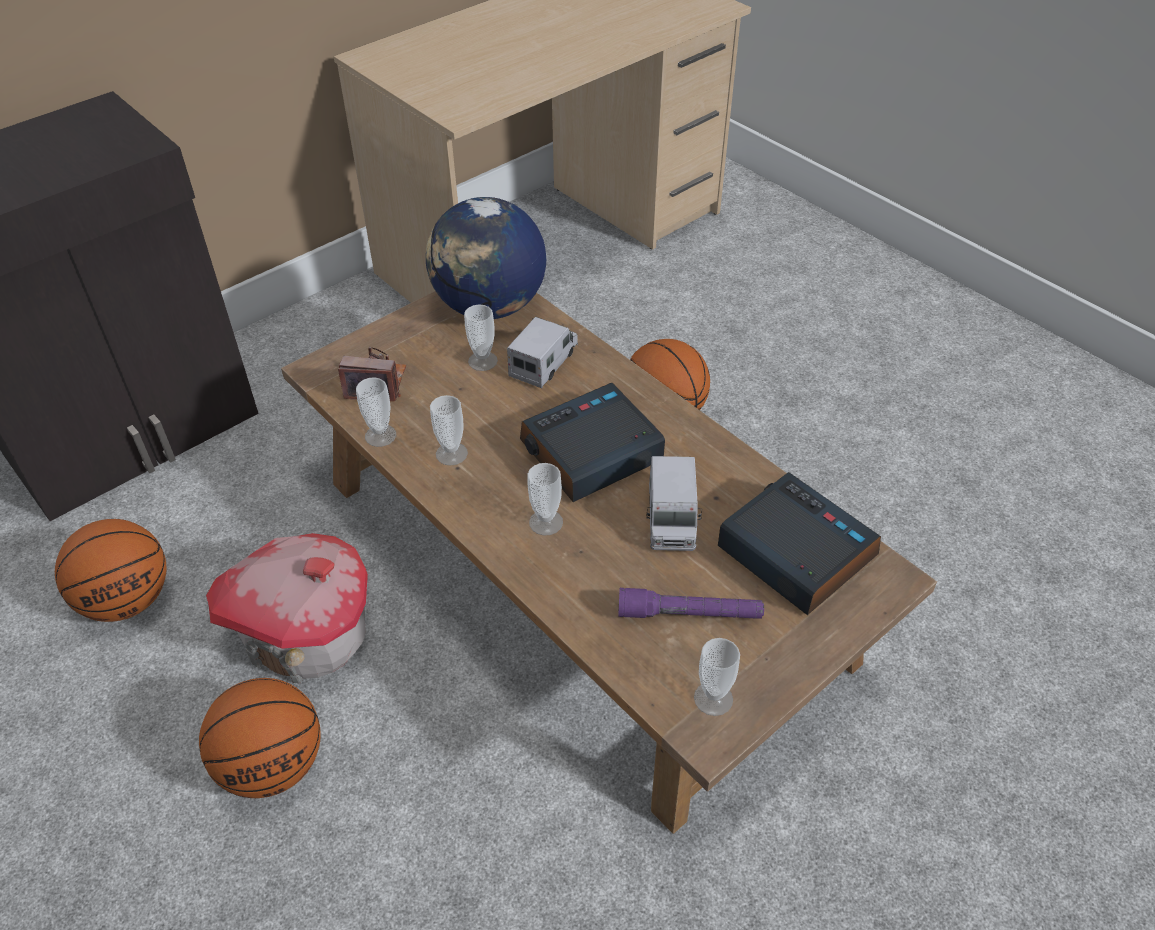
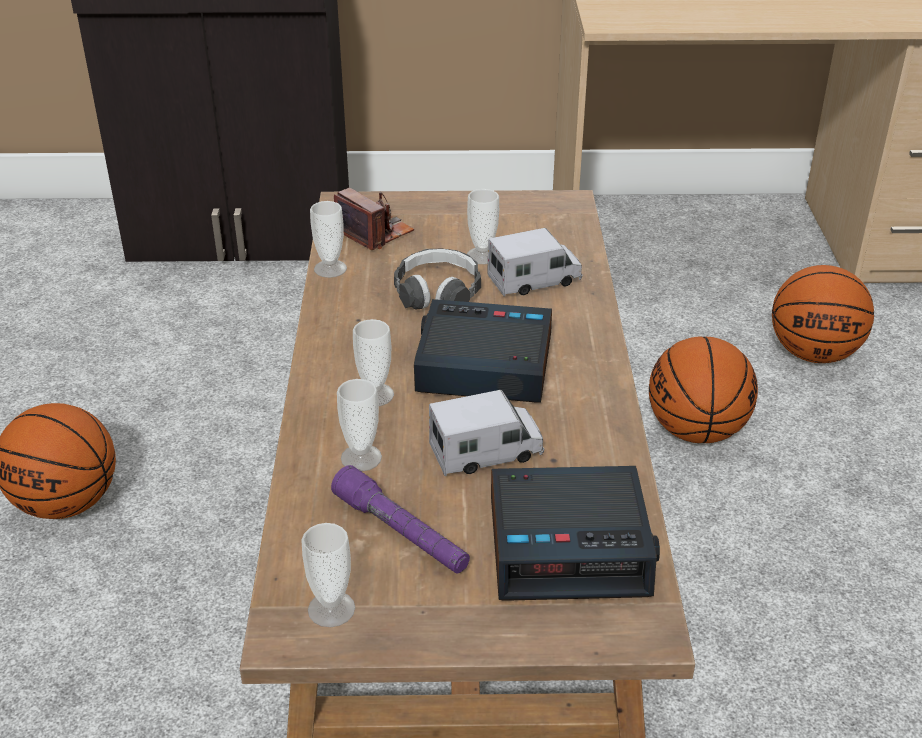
camera: 40 degrees right, 10 degrees down
(127, 600) = (110, 337): basketball -> basketball (813, 354)
(307, 636) = (193, 431): toy house -> none
(451, 454) = (367, 308): cup -> cup (361, 458)
(487, 410) = (438, 292): none -> headphones
(489, 307) = (542, 220): globe -> none
(671, 519) = (486, 453): toy truck -> toy truck turned 150 degrees counterclockwise
(794, 552) = (570, 546): alarm clock -> alarm clock turned 90 degrees clockwise

